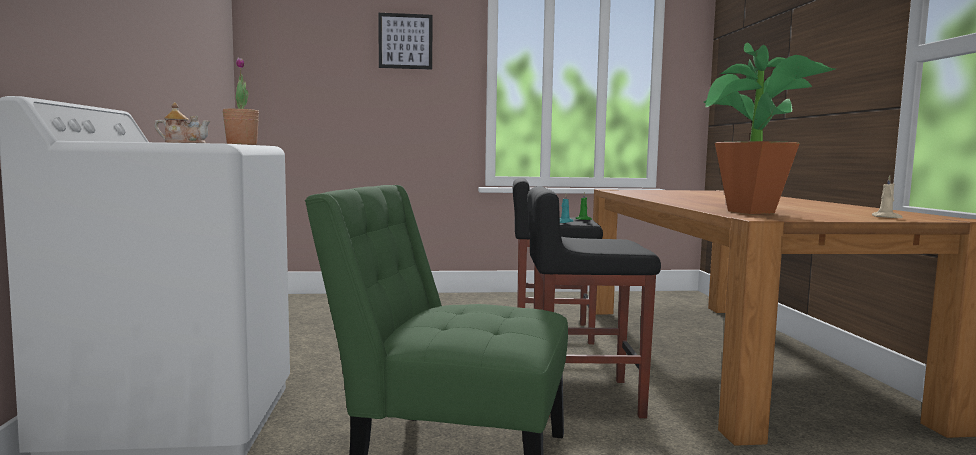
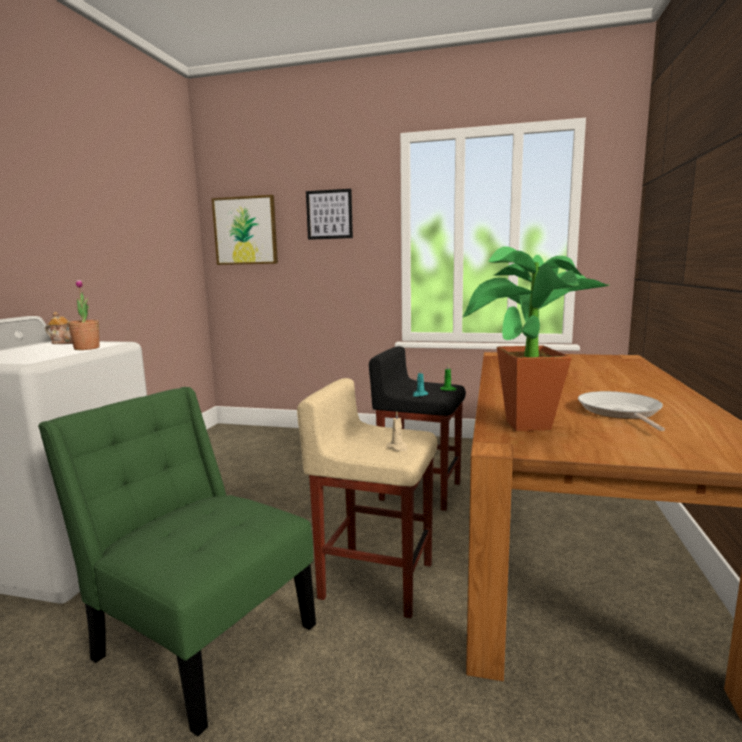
camera: 20 degrees right, 5 degrees up
(297, 52) = (245, 231): none -> picture
(583, 397) = (375, 579): black stool -> beige stool
(800, 207) = (620, 412): none -> frying pan
(887, 217) = (678, 451): beige candle -> beige candle (398, 448)

